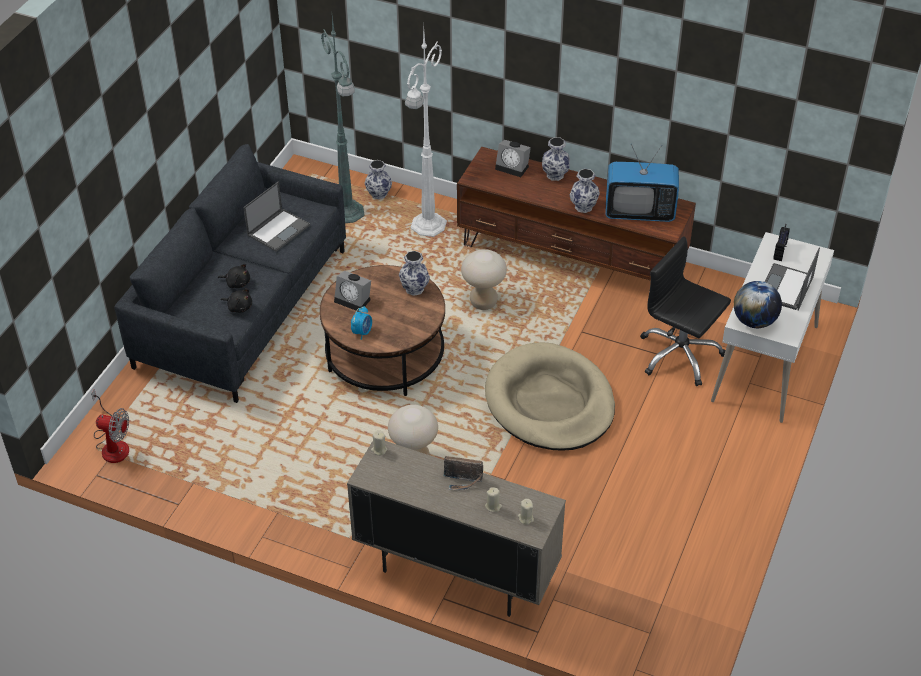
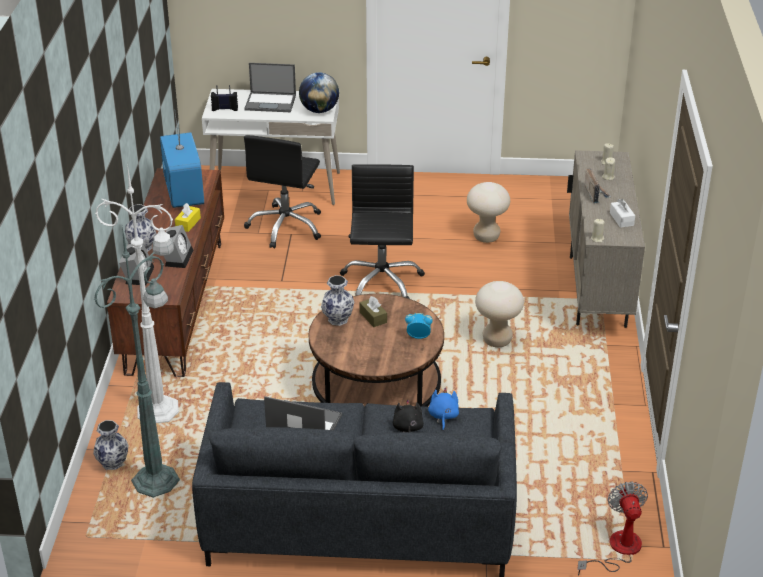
camera: 110 degrees left, 10 degrees down
(239, 307) = (443, 416): black plush toy -> blue plush toy
(354, 300) = (375, 353): alarm clock -> alarm clock (177, 257)
(404, 484) = (621, 219): none -> white tissue box
(405, 311) = (373, 317): none -> brown tissue box
(483, 302) = (268, 345): beige stool -> beige stool (486, 237)
(550, 402) = (381, 281): beige dog bed -> black office chair
(583, 206) = (188, 223): vase -> yellow tissue box

